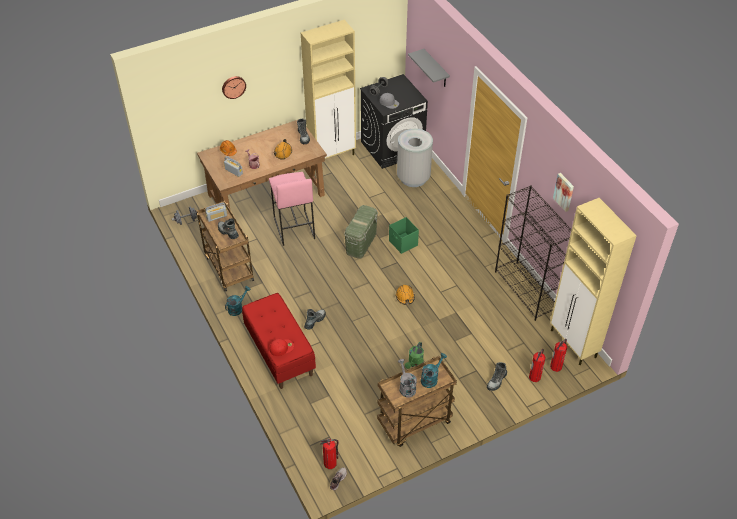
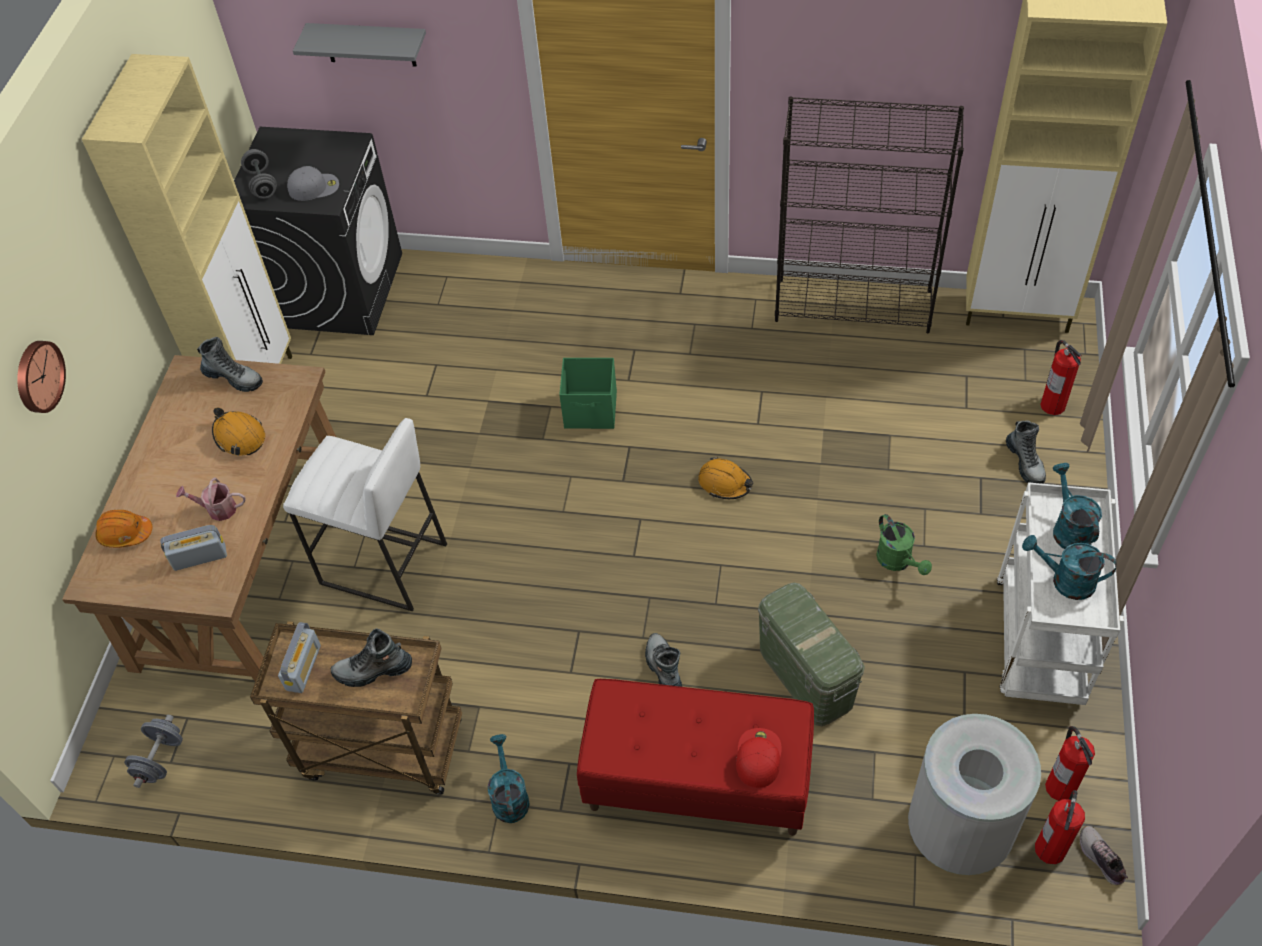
camera: 50 degrees left, 5 degrees up
(293, 228) = (383, 565): pink stool -> white stool
(361, 243) = (530, 474): green storage box -> green storage box (806, 676)
(406, 387) = (1065, 581): grey watering can -> turquoise watering can
(413, 178) = (445, 303): grey trash can -> grey trash can (958, 831)
(414, 423) = (1040, 644): brown cart -> white cart
(556, 366) = (1049, 363): fire extinguisher -> fire extinguisher (1060, 786)
(564, 191) = (899, 43): picture -> none

